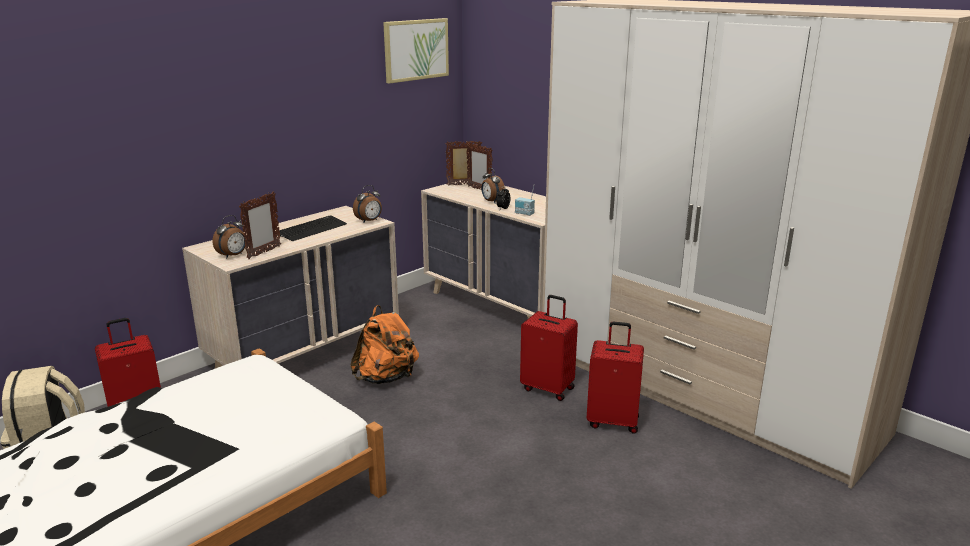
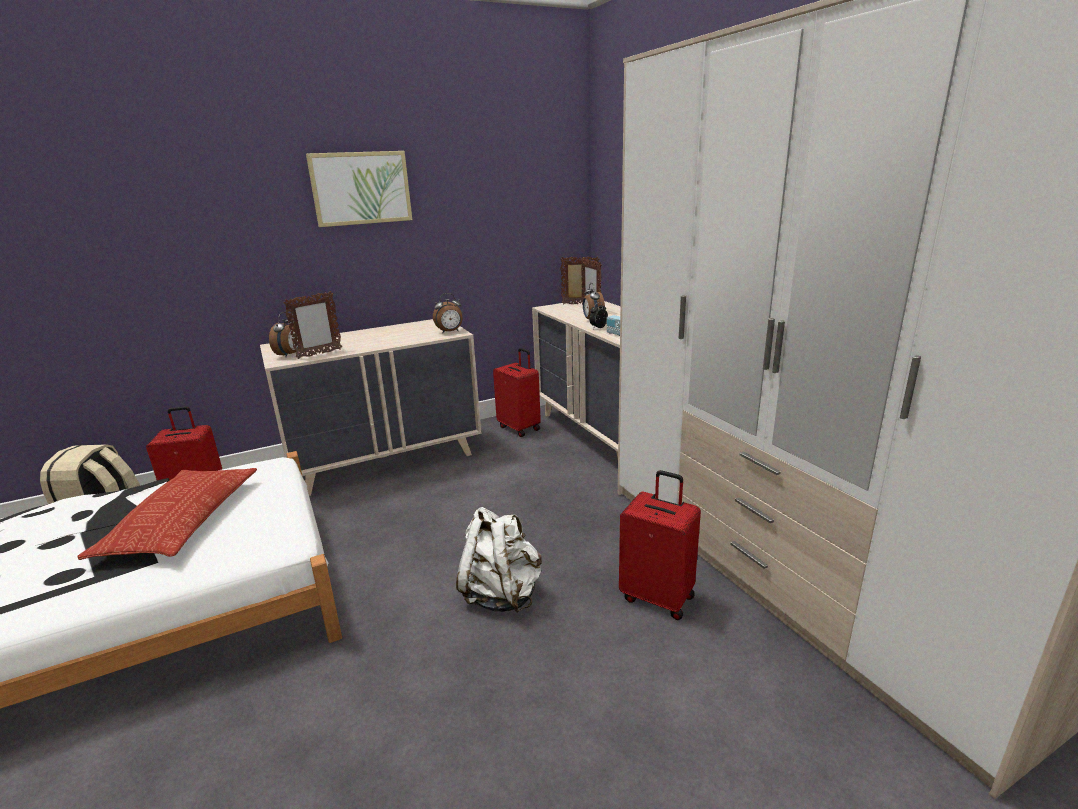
camera: 20 degrees right, 0 degrees up
(220, 416) = (182, 520): none -> pillow
(233, 255) = (290, 354): alarm clock -> alarm clock turned 45 degrees counterclockwise
(311, 229) = (387, 336): keyboard -> none
(386, 378) = (439, 498): orange backpack -> none
(416, 49) = (531, 157): picture -> picture (361, 188)
(494, 440) = (502, 594): none -> white backpack
(548, 388) = (602, 538): red suitcase -> red suitcase (520, 428)

